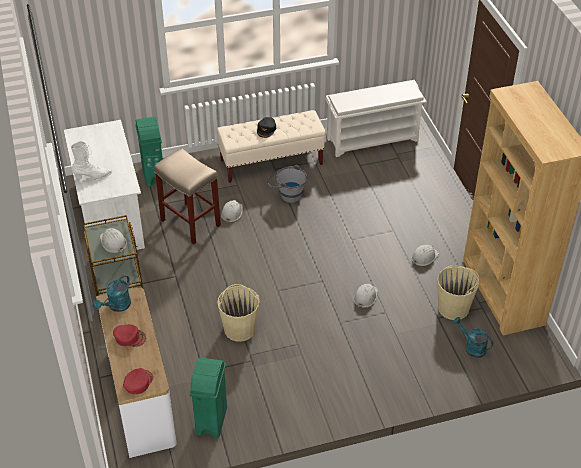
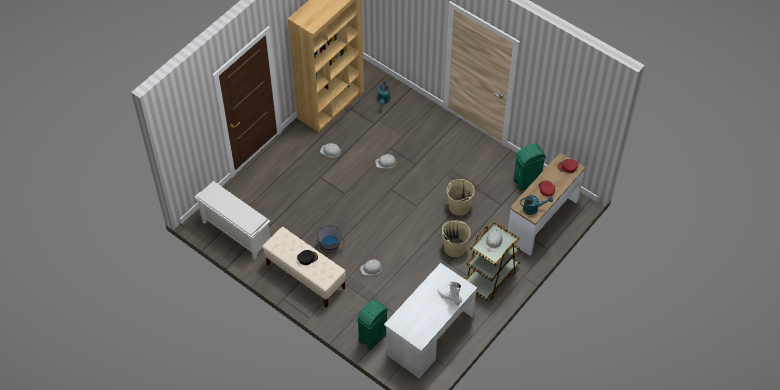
camera: 125 degrees left, 10 degrees up
(191, 223) = (398, 284): beige stool -> none
(453, 308) = (361, 120): beige bucket -> beige bucket (454, 247)

